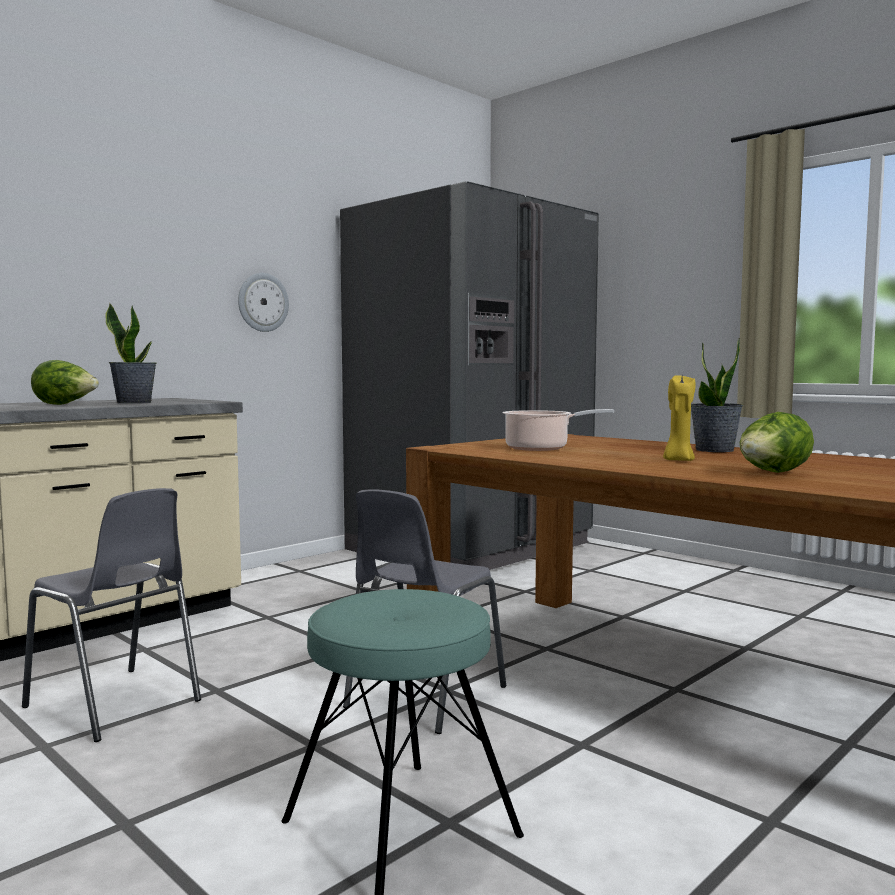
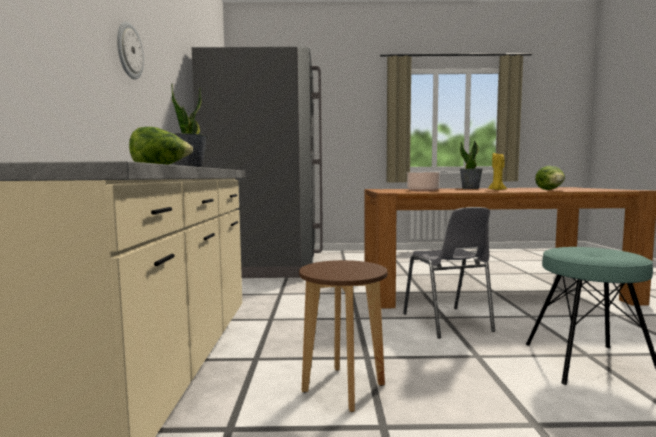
camera: 45 degrees left, 0 degrees up
(116, 705) = (344, 388): grey chair -> brown stool
(262, 302) = (167, 104): wall clock -> wall clock (129, 51)

